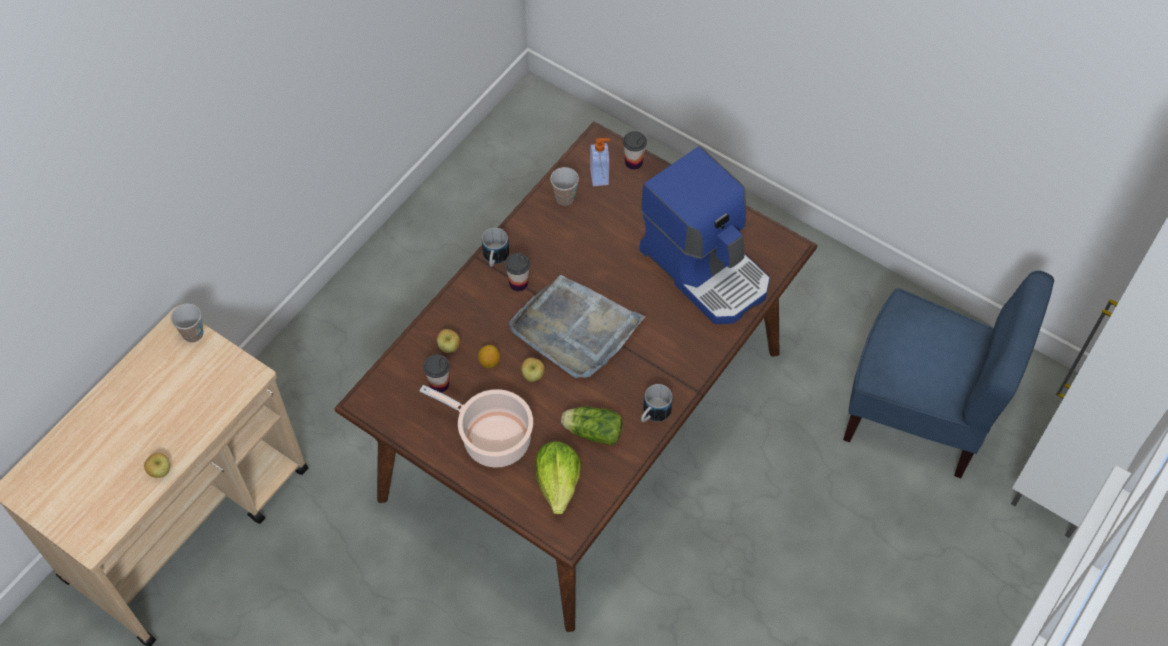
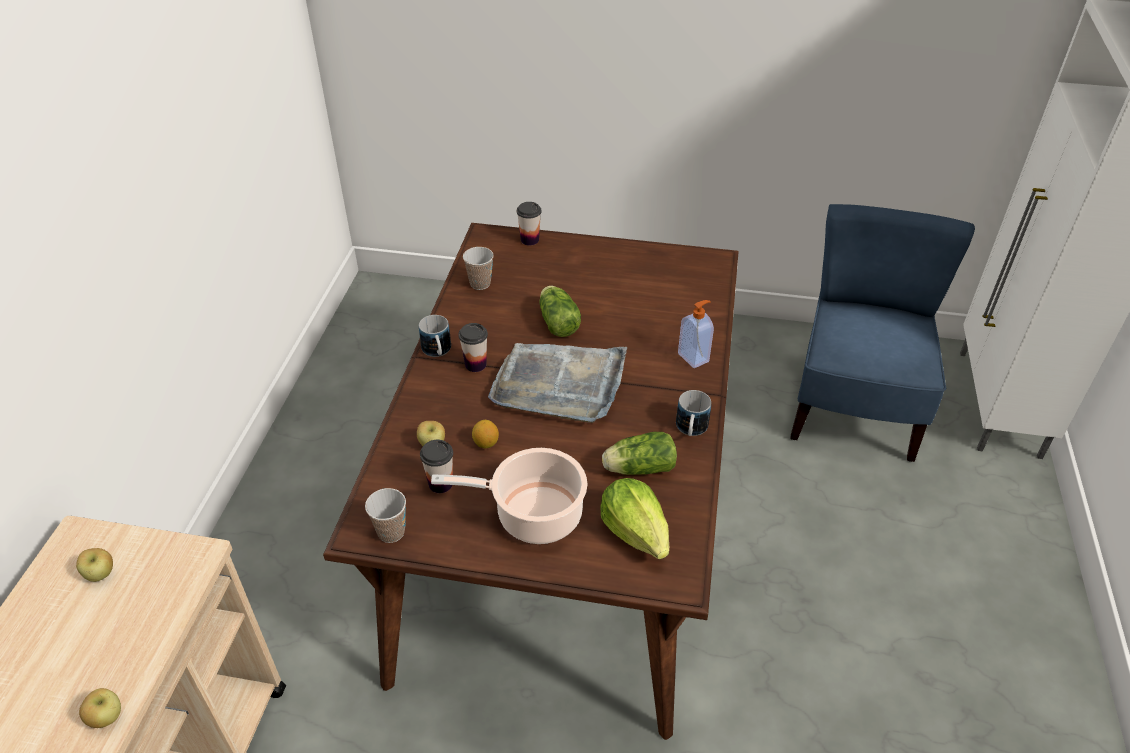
camera: 25 degrees left, 15 degrees down
(193, 334) = (100, 537): cup -> cup (391, 532)
(533, 375) = (542, 439): apple -> apple (101, 574)
(600, 176) = (504, 258): soap dispenser -> soap dispenser (694, 357)
(608, 264) = (557, 321): none -> lettuce
(706, 268) = (654, 296): coffee machine -> none
(919, 413) = (853, 410): blue chair -> blue chair turned 75 degrees counterclockwise

